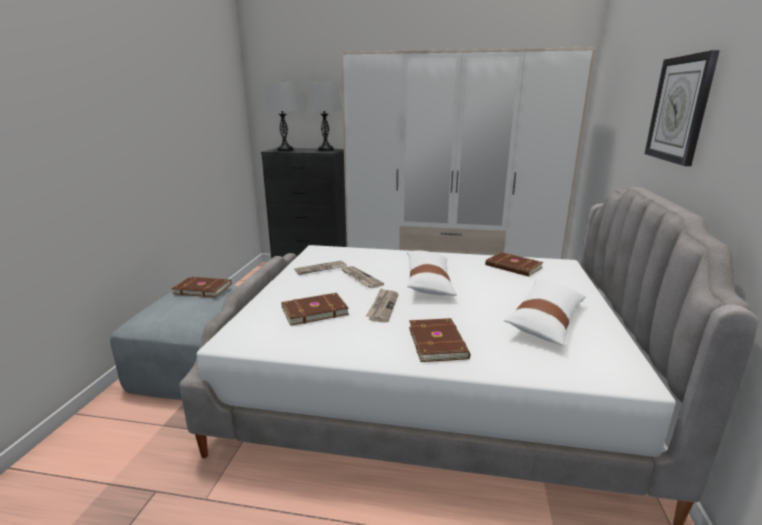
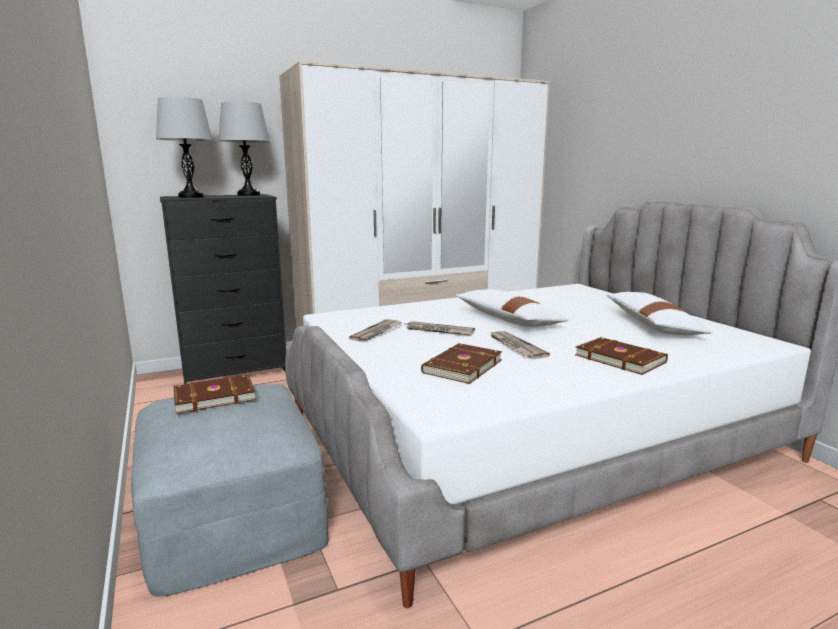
camera: 35 degrees left, 5 degrees down
(513, 267) = (547, 296): brown book -> none
(679, 109) = (686, 129): wall clock -> none

